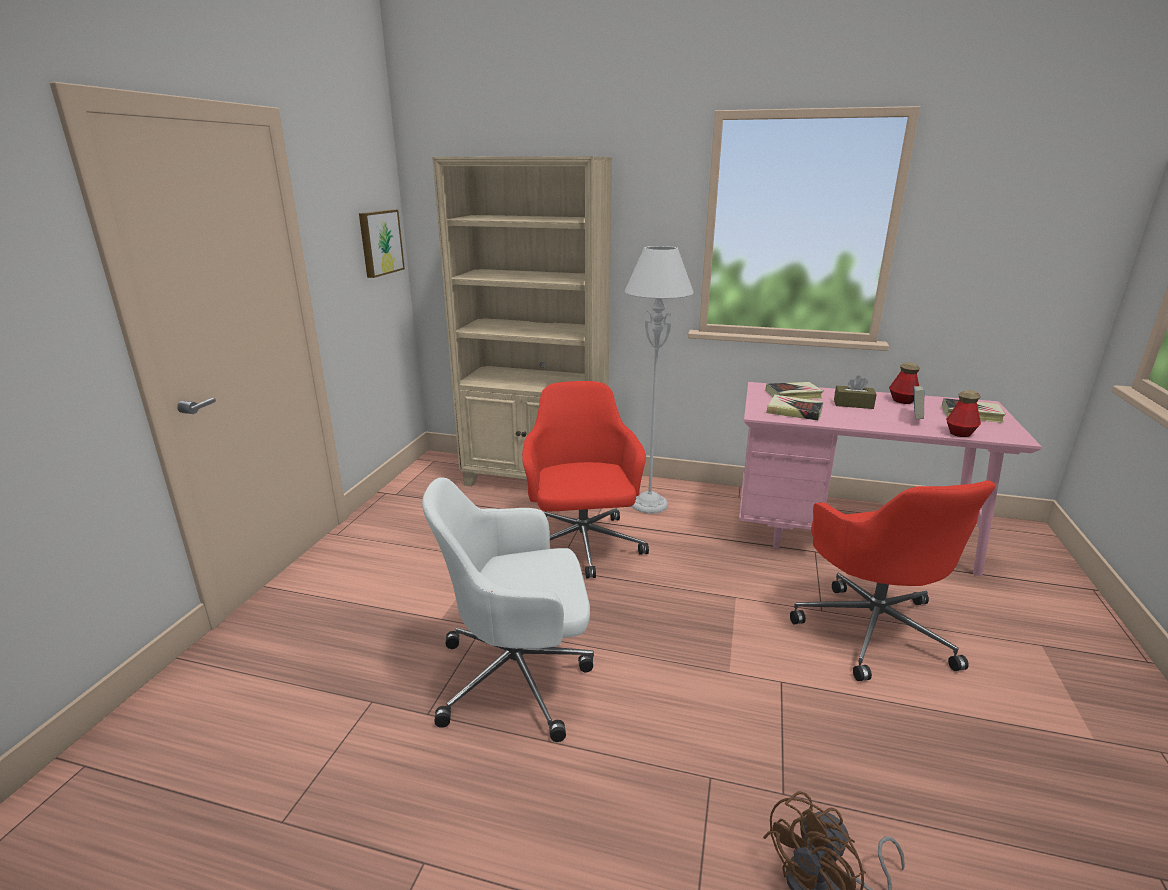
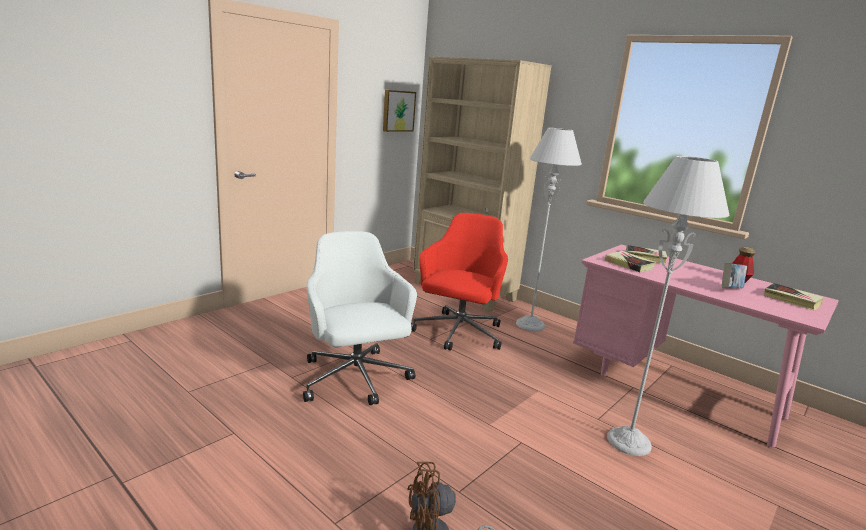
camera: 25 degrees right, 5 degrees down
(518, 676) = (355, 379): white office chair -> white office chair turned 45 degrees clockwise
(853, 404) = (688, 272): brown tissue box -> none
(872, 628) = (629, 442): red office chair -> grey floor lamp
(960, 433) = (756, 305): bottle -> none

